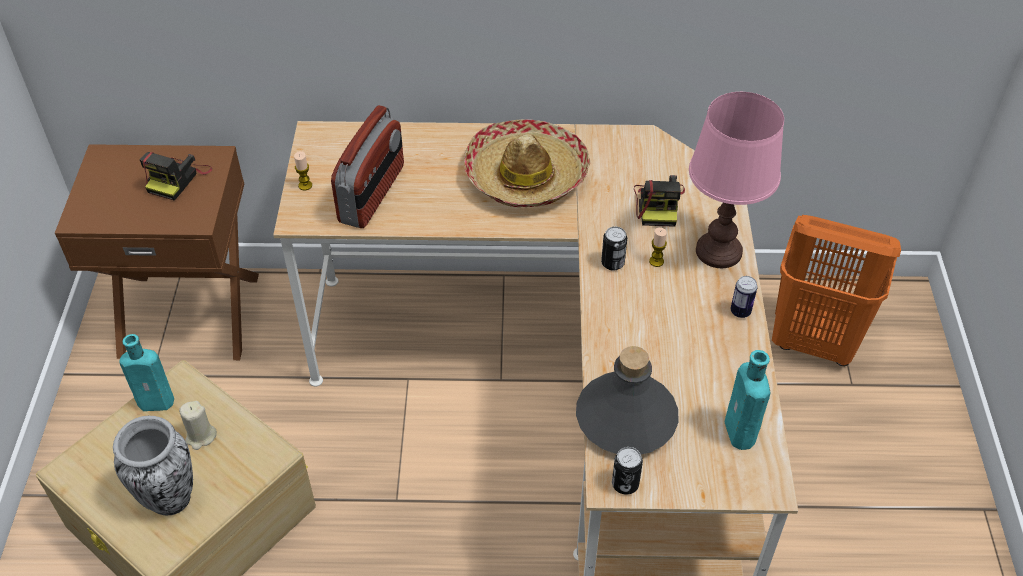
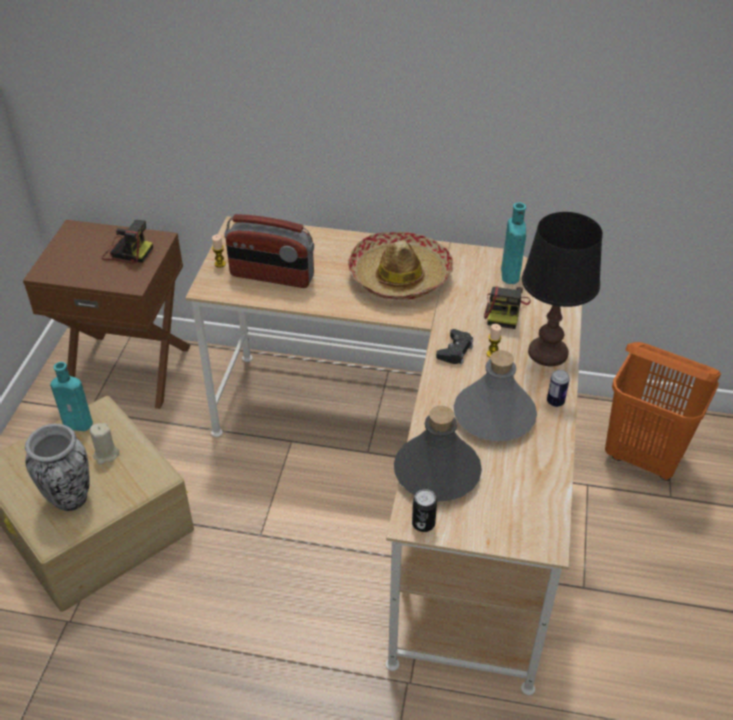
camera: 10 degrees right, 5 degrees down
(178, 179) = (127, 251): camera -> camera turned 105 degrees counterclockwise
(372, 194) = (271, 276): radio -> radio turned 75 degrees clockwise
(612, 263) = (455, 351): can -> black game controller
(676, 339) = (494, 416): none -> grey bottle
(719, 251) = (548, 353): pink table lamp -> black table lamp
(741, 434) = (532, 498): turquoise bottle -> turquoise bottle (510, 276)

